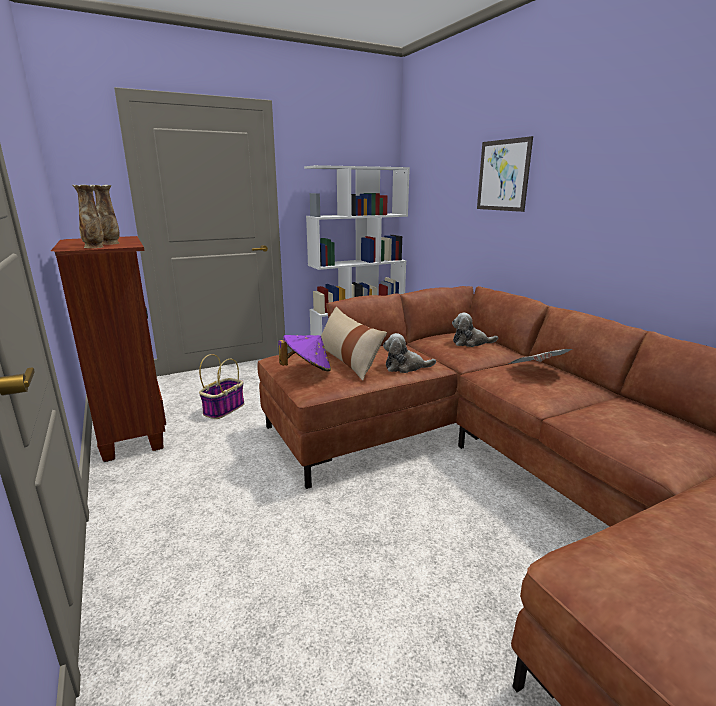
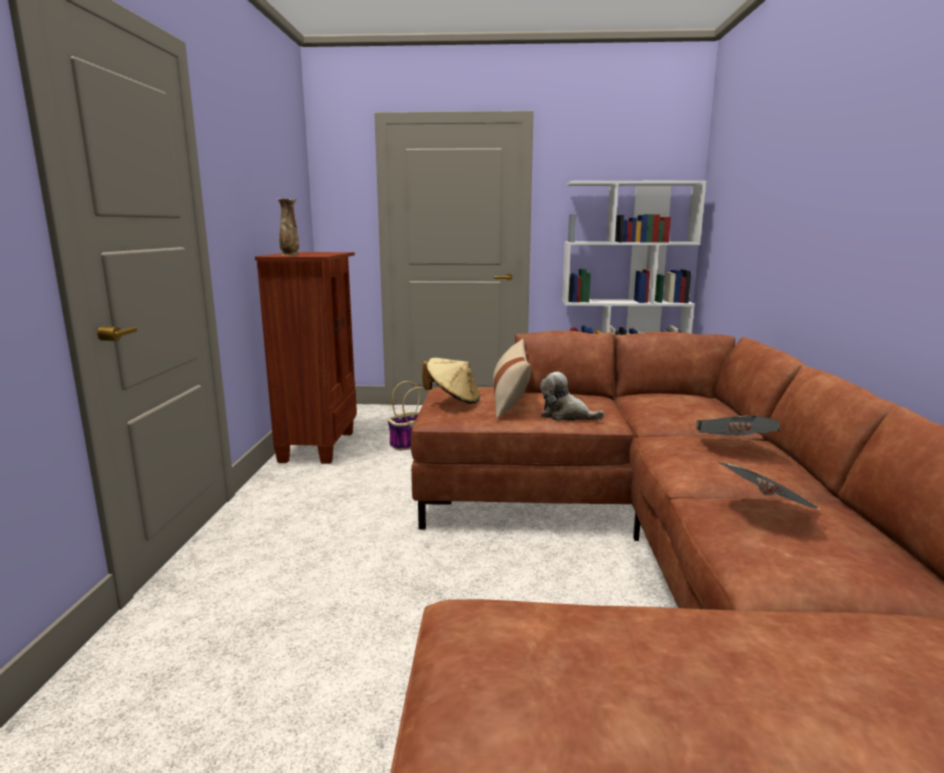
camera: 30 degrees right, 5 degrees down
(110, 243) = (311, 254): vase -> none
(307, 370) = (453, 400): purple hat -> beige hat
(470, 342) = (690, 406): plush toy -> none
(503, 175) = (790, 182): picture -> none
(617, 417) = (767, 513): none -> newspaper

